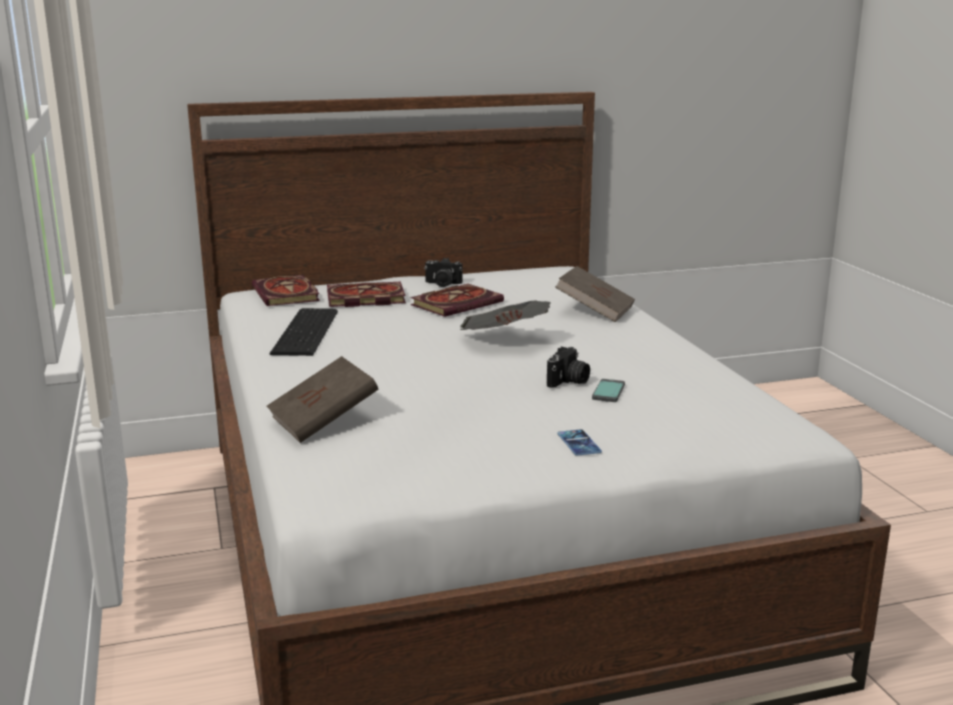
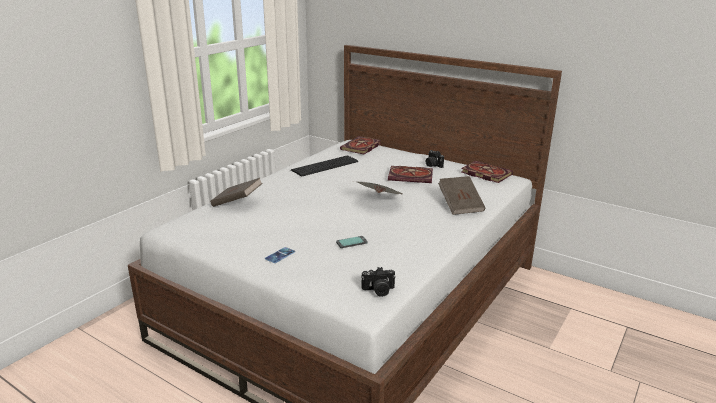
camera: 50 degrees right, 5 degrees up
(363, 298) = (383, 159): book -> book (485, 173)
(568, 381) = (352, 230): camera -> camera (378, 291)

